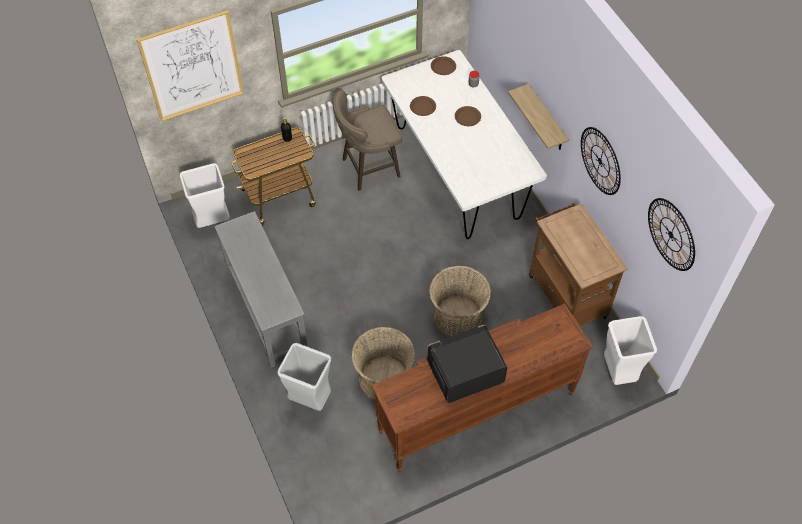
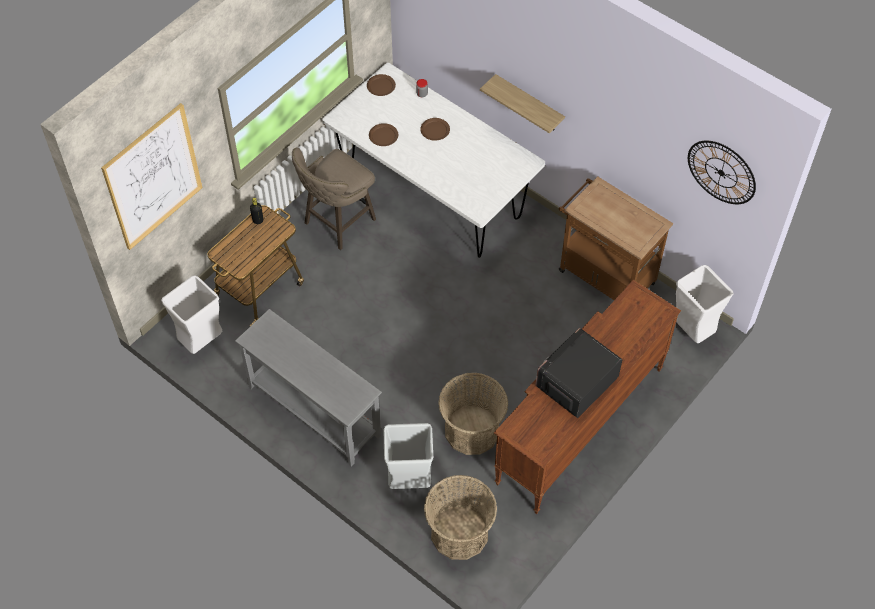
camera: 25 degrees left, 0 degrees up
(457, 317) = (511, 340): basket -> basket (459, 533)
(600, 161) = (613, 126): wall clock -> none

